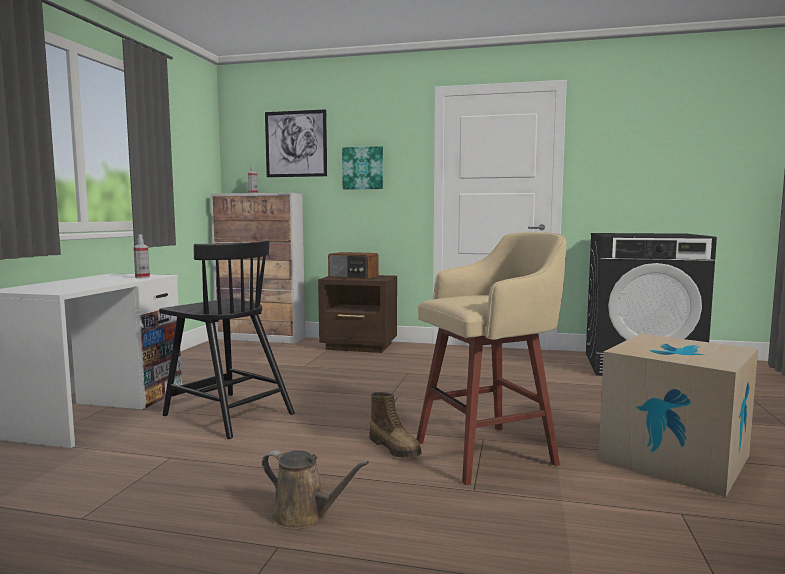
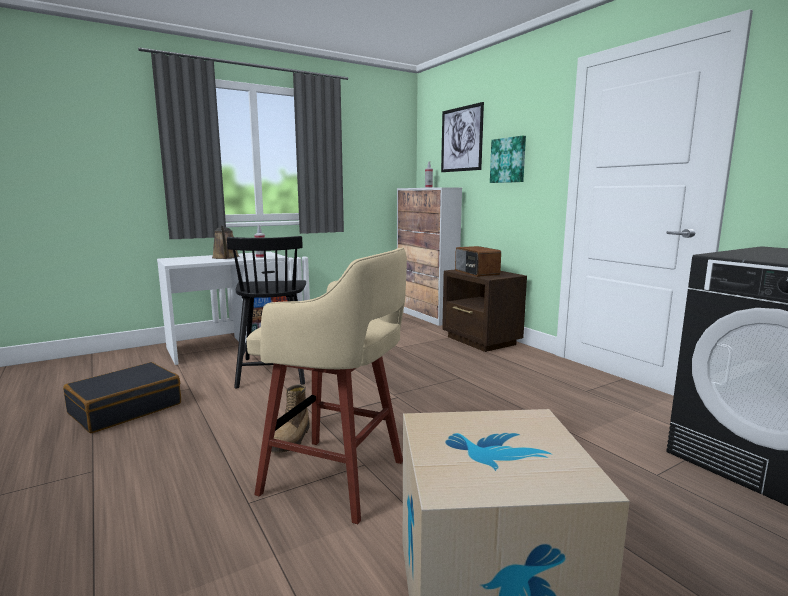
camera: 45 degrees right, 5 degrees up
(140, 499) = (125, 408): none -> black suitcase
(304, 515) = (143, 459): brown watering can -> brown watering can (225, 257)

